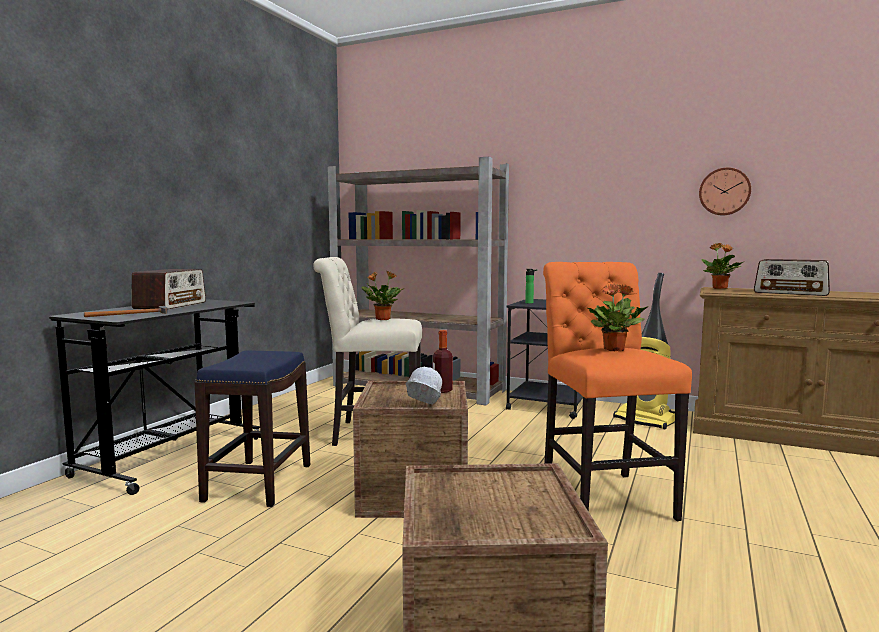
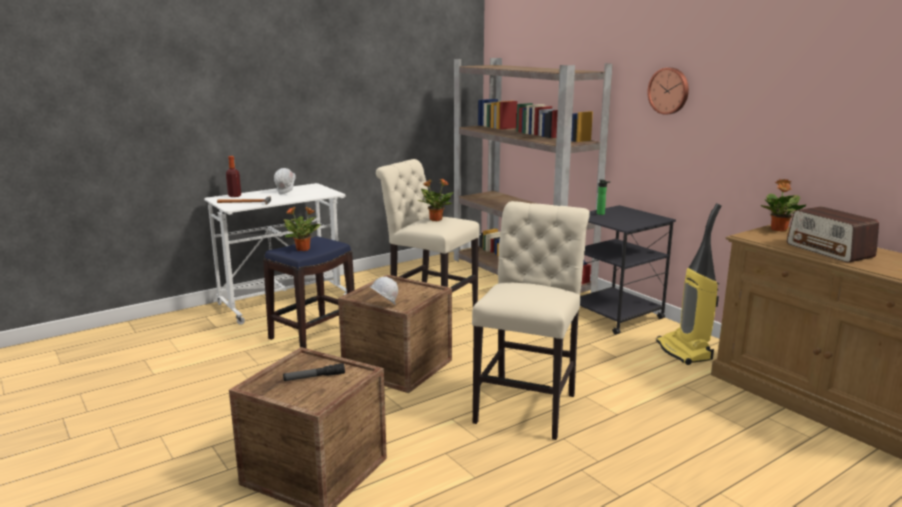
camera: 30 degrees right, 10 degrees up
(171, 305) = (286, 192): radio -> white hard hat
(171, 456) = (283, 301): black desk -> white desk
(442, 390) = (423, 294): bottle -> bottle (234, 196)
(491, 496) = (314, 377): none -> flashlight
(604, 496) = (528, 406): orange stool -> beige stool
(614, 349) = (525, 289): potted plant -> potted plant (303, 249)
(724, 191) = (809, 119): wall clock -> wall clock (669, 91)

